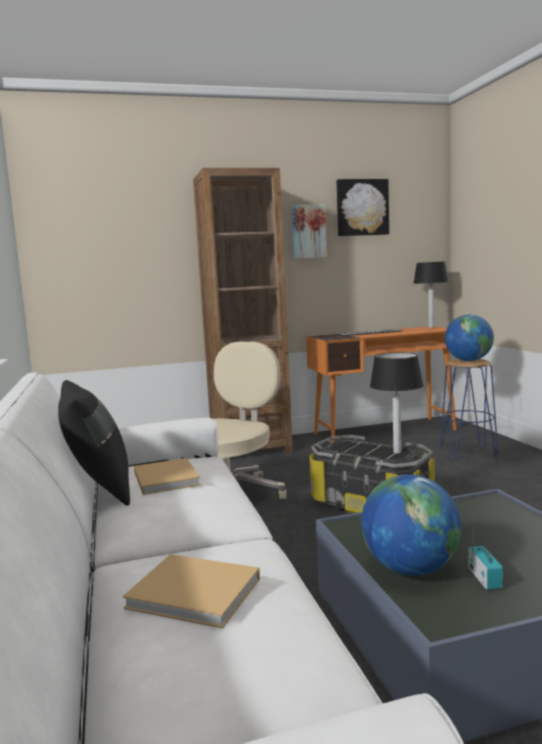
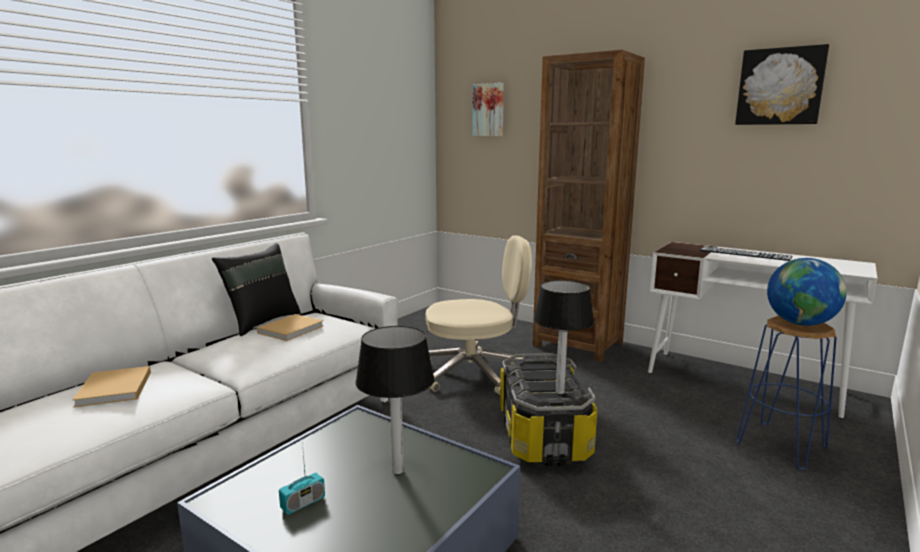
camera: 50 degrees right, 5 degrees up
(308, 231) = (695, 118): picture -> picture (489, 110)
(385, 432) = (743, 381): orange desk -> white desk
(410, 569) = (299, 466): globe -> none
(431, 327) = (856, 264): table lamp -> table lamp (398, 470)

